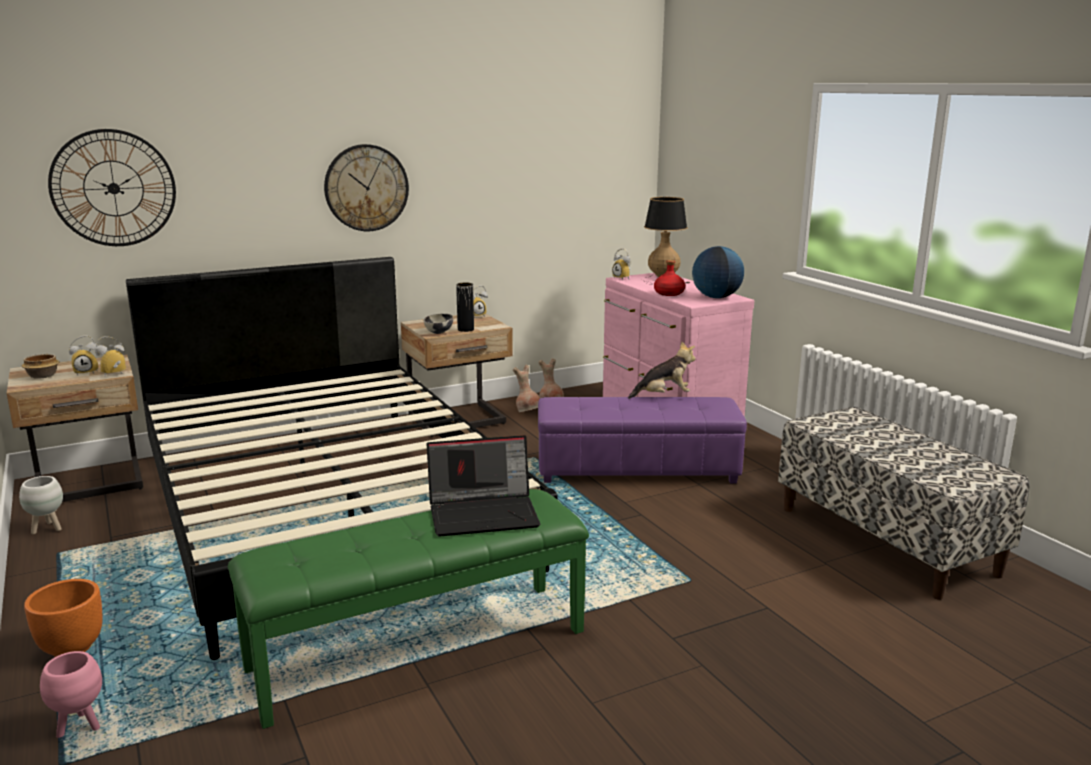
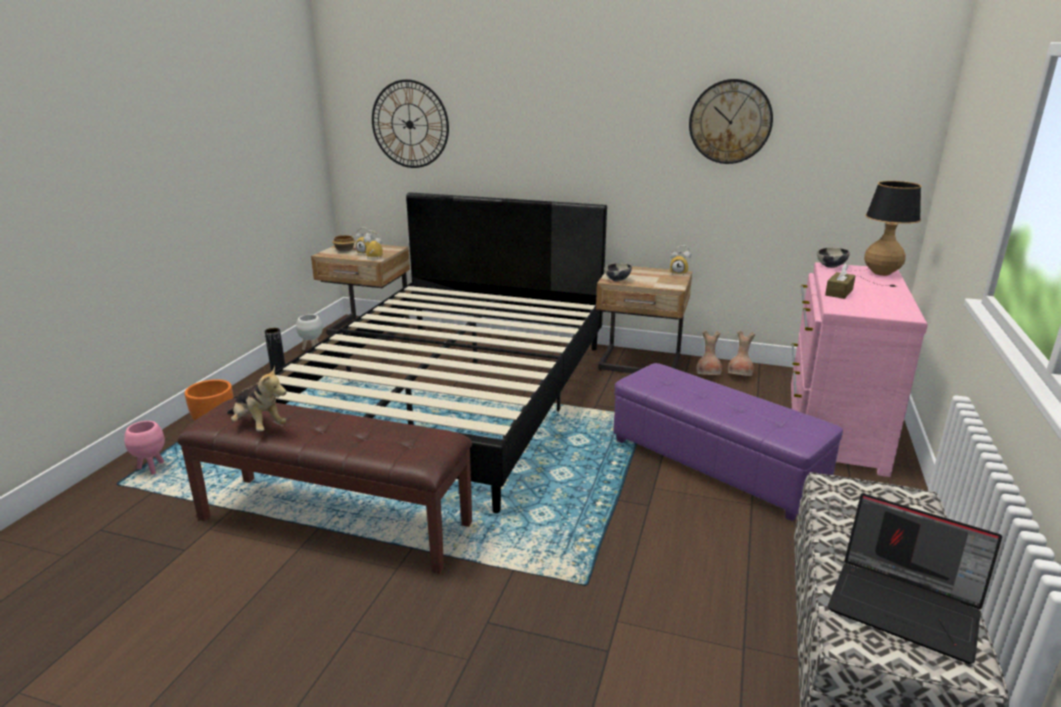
camera: 45 degrees right, 5 degrees up
(366, 188) = (595, 140): wall clock -> wall clock (730, 122)
(419, 648) = (336, 520): green bench -> brown bench
(465, 329) = (643, 283): black vase -> black vase (278, 368)
(484, 513) = (385, 436): laptop -> laptop (907, 605)
(623, 278) = (831, 266): alarm clock -> bowl
(663, 396) = (766, 400): plush toy -> plush toy (258, 426)
(668, 293) = (839, 292): red bottle -> brown tissue box
(716, 297) = (884, 309): globe -> none

